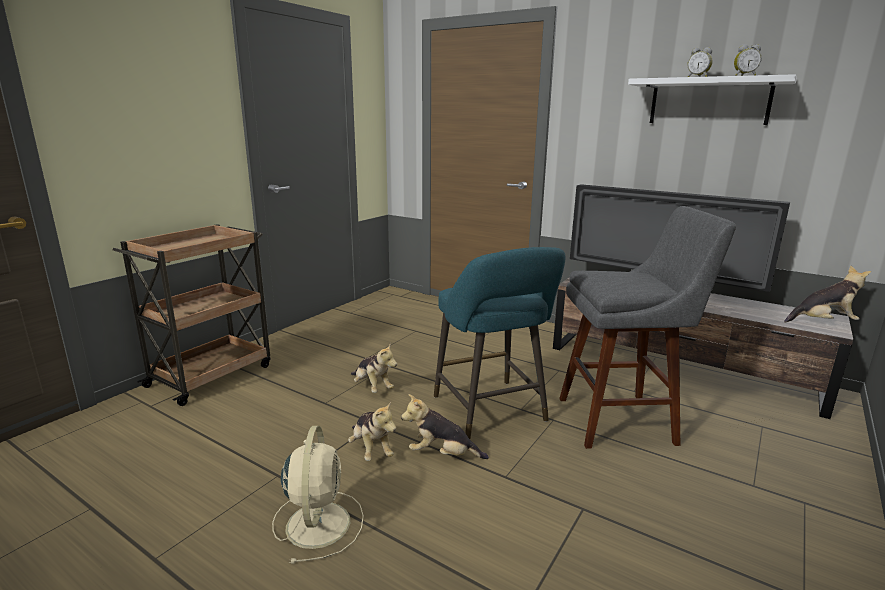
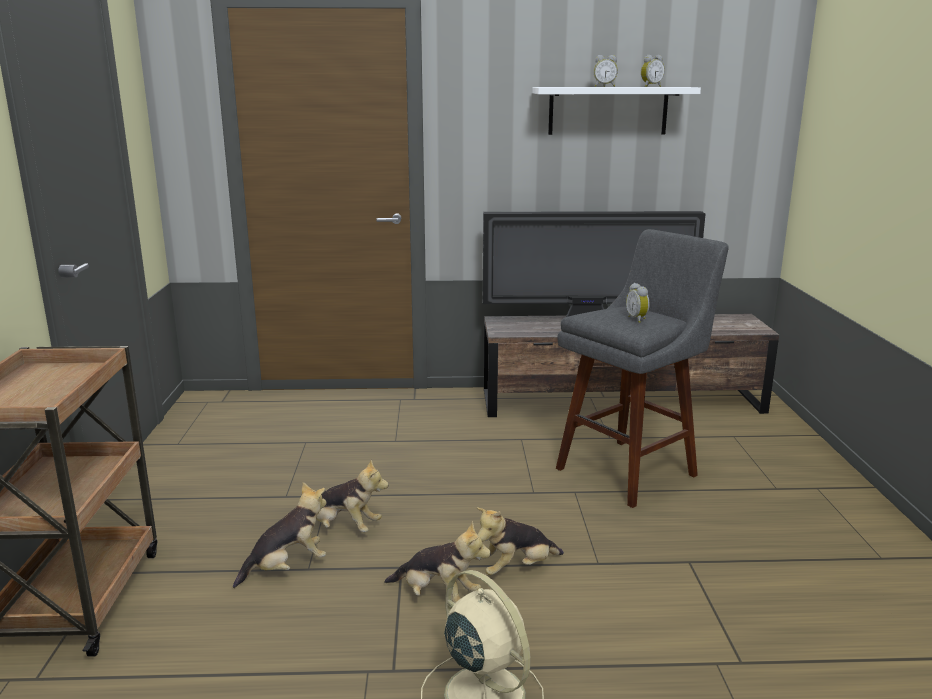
camera: 35 degrees left, 0 degrees up
(492, 412) = (510, 506): turquoise stool -> none
(627, 282) = (638, 319): none -> alarm clock
(823, 322) = (743, 324): plush toy -> plush toy (287, 567)

